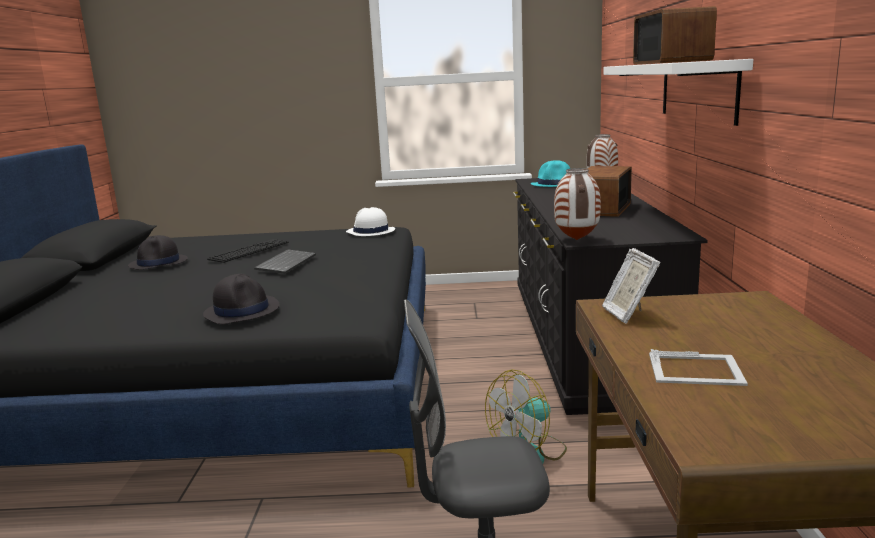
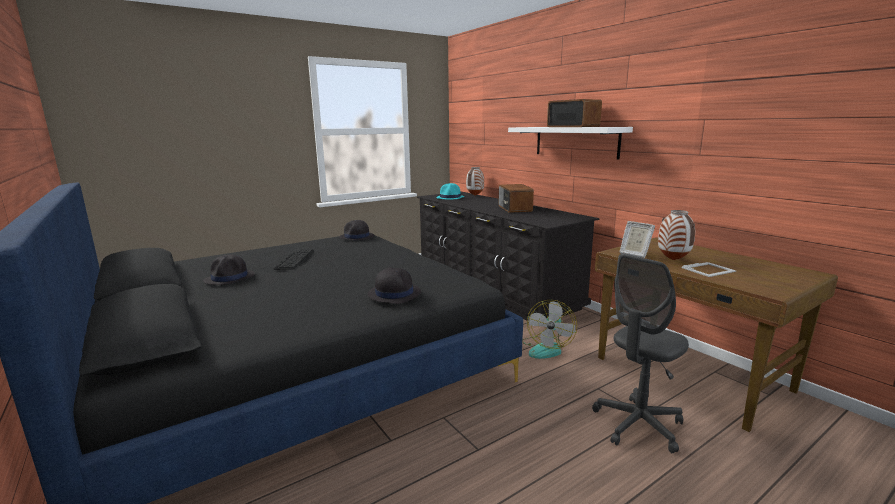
camera: 35 degrees left, 0 degrees up
(285, 263) = (348, 262): keyboard -> none
(370, 232) = (356, 237): white hat -> black hat
(577, 240) = (545, 224): vase -> vase (673, 260)

